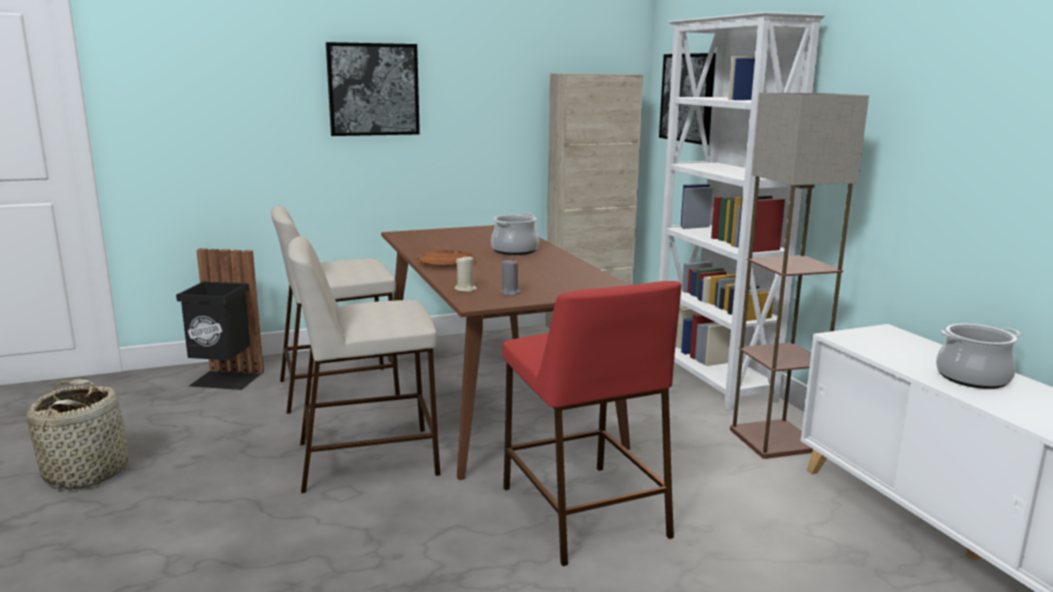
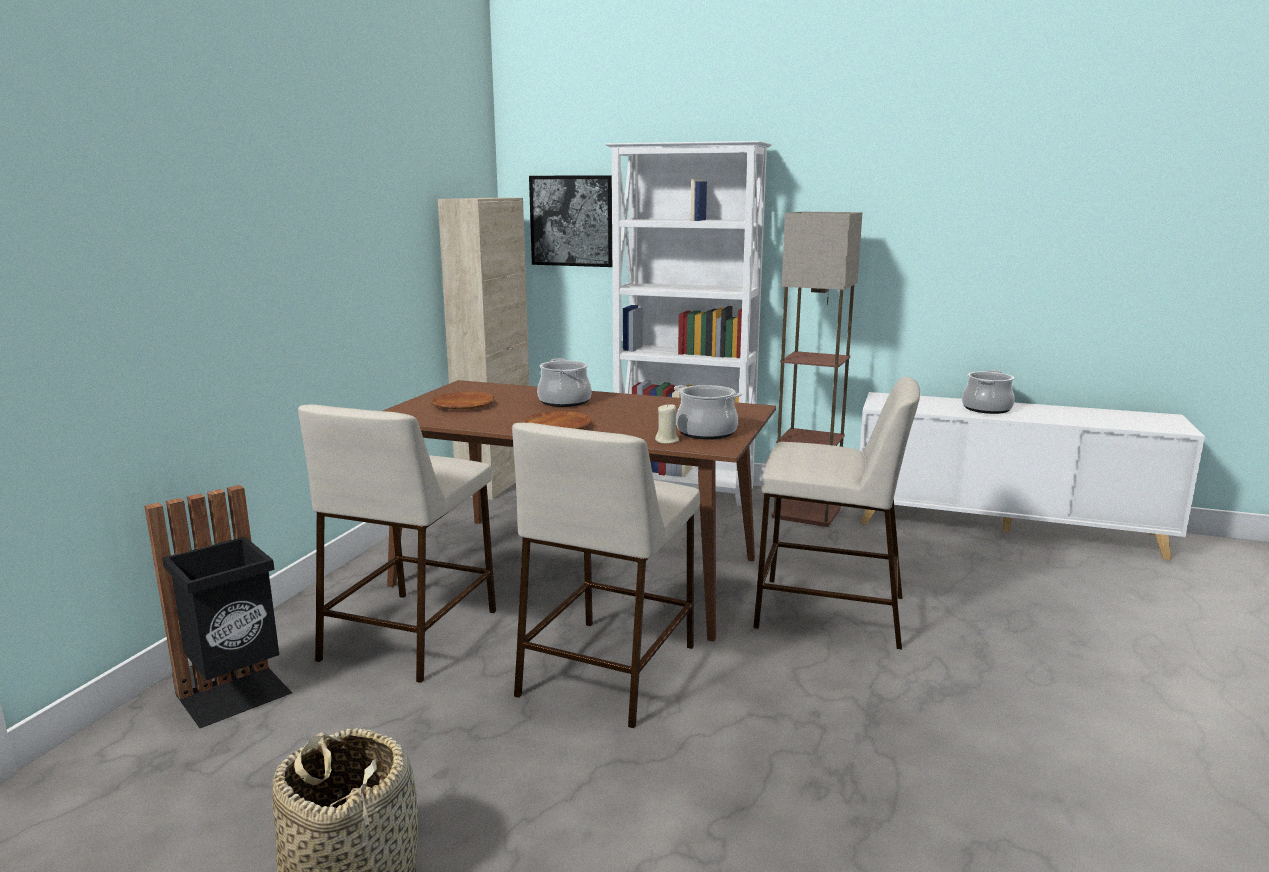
camera: 50 degrees left, 0 degrees up
(373, 89) = (294, 227): picture -> none
(453, 238) = (463, 405): none -> brown plate
(510, 293) = (706, 432): grey candle -> cooking pot
(582, 510) = (828, 612): red stool -> beige stool

